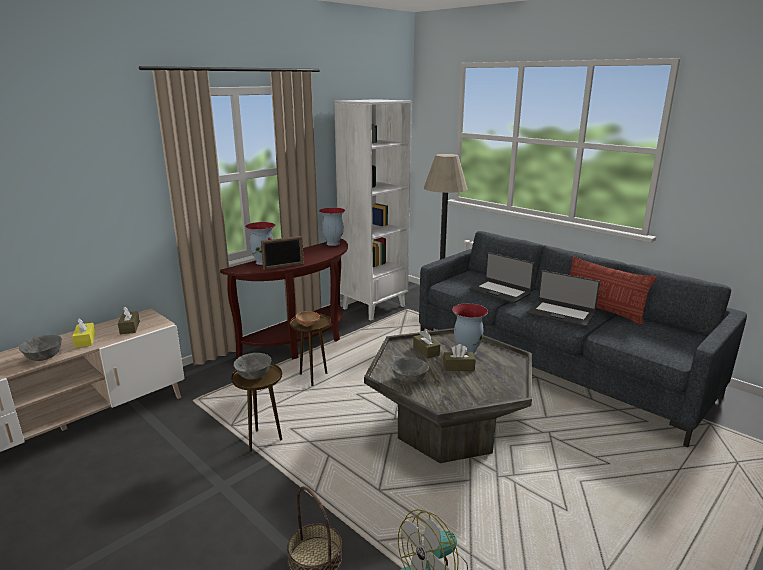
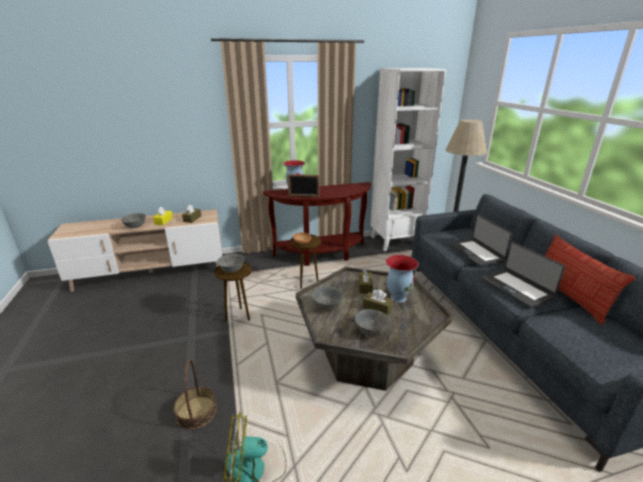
camera: 30 degrees right, 5 degrees up
(332, 243) = (358, 185): vase -> none
(474, 388) = (371, 331): none -> grey bowl

